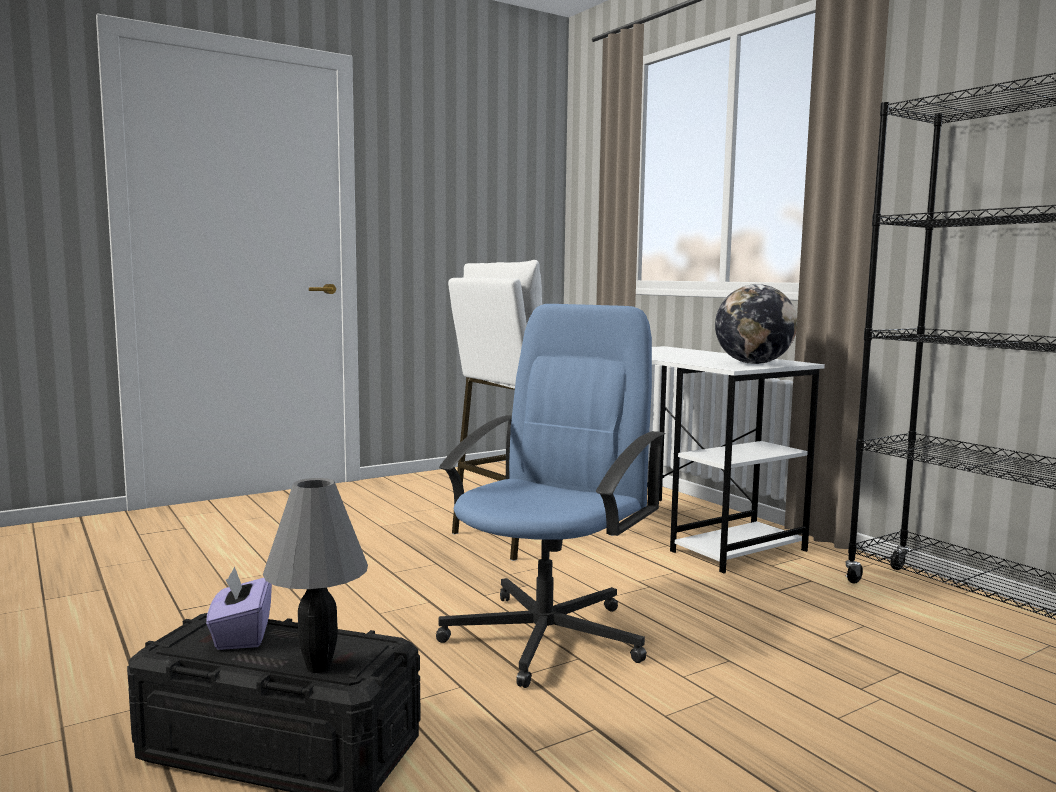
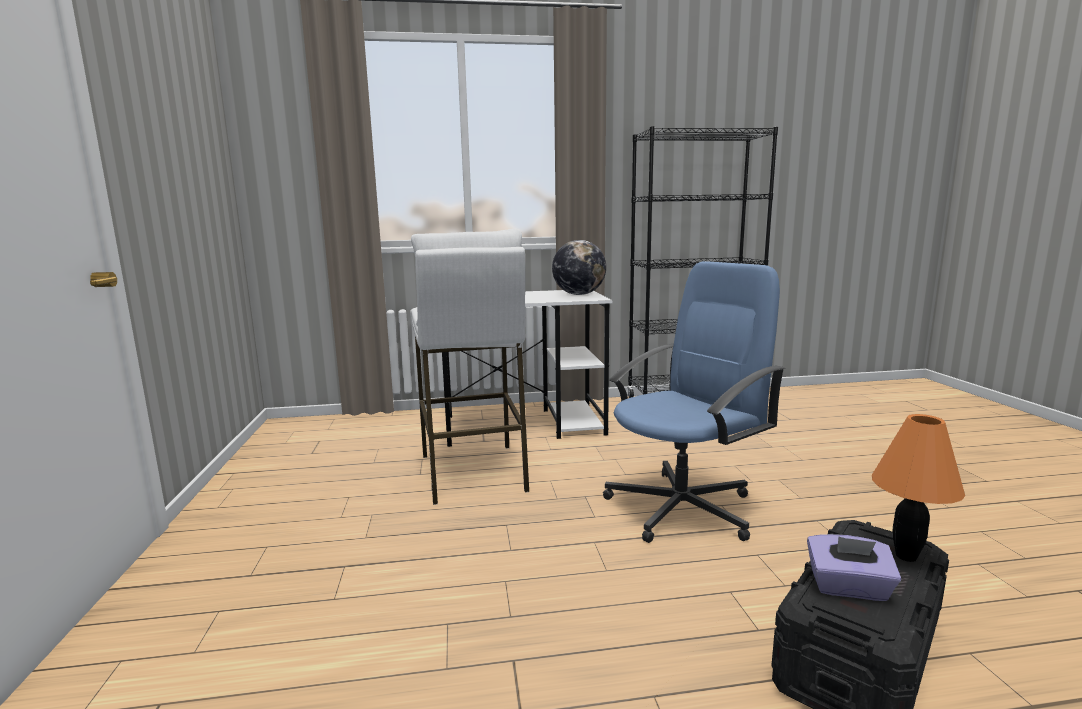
camera: 65 degrees left, 5 degrees up
(317, 667) = (906, 557): grey table lamp -> orange table lamp
(547, 636) = (683, 508): blue office chair -> blue office chair turned 90 degrees clockwise

